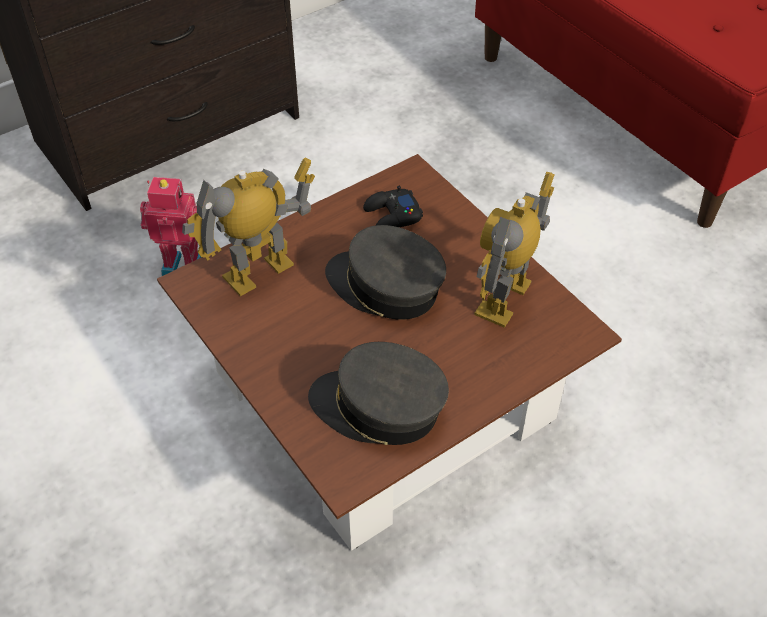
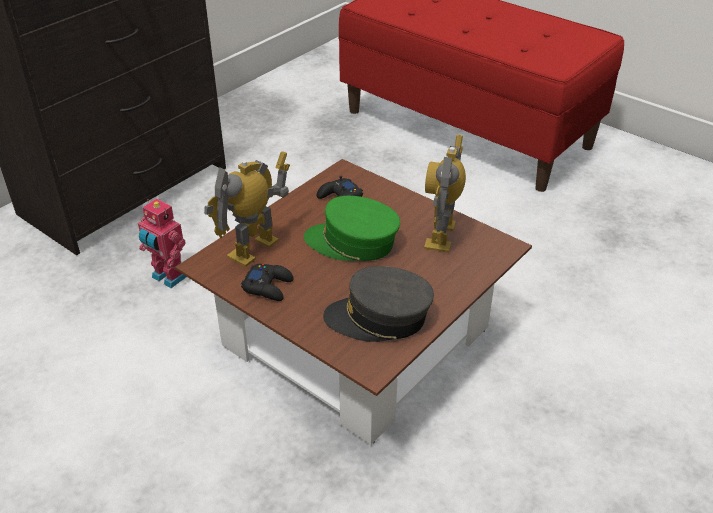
camera: 15 degrees left, 10 degrees down
(183, 263) = (168, 277): toy robot -> toy robot turned 135 degrees counterclockwise
(258, 331) = (268, 286): none -> black game controller
(385, 287) = (352, 242): grey cap -> green cap

